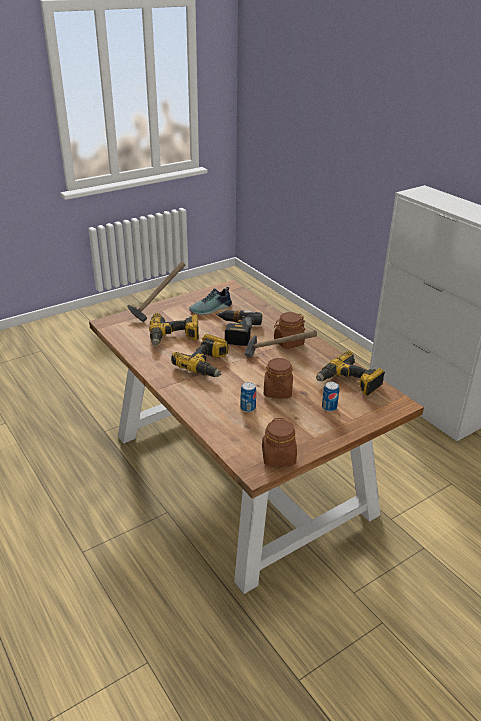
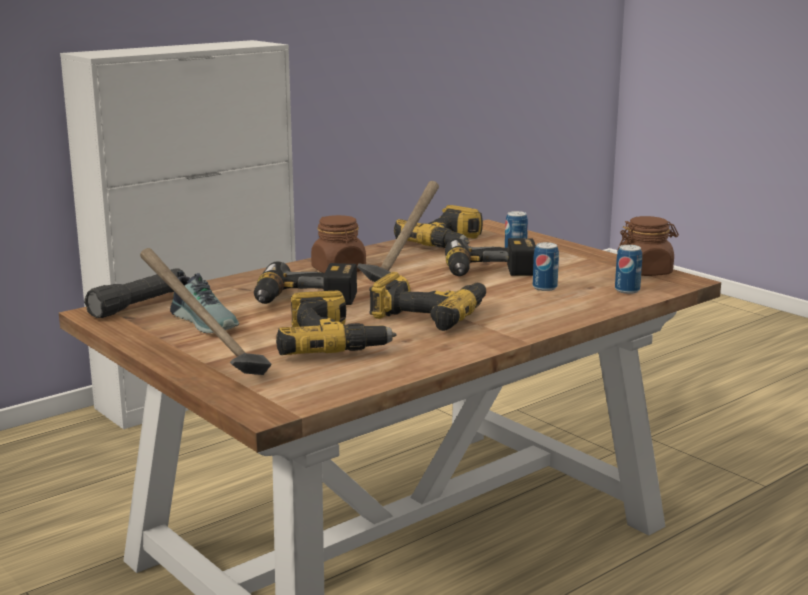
camera: 95 degrees left, 15 degrees down
(237, 440) = (627, 290): none -> can
(238, 294) = (139, 305): none -> black flashlight
(277, 391) = (490, 274): brown jar -> power drill

